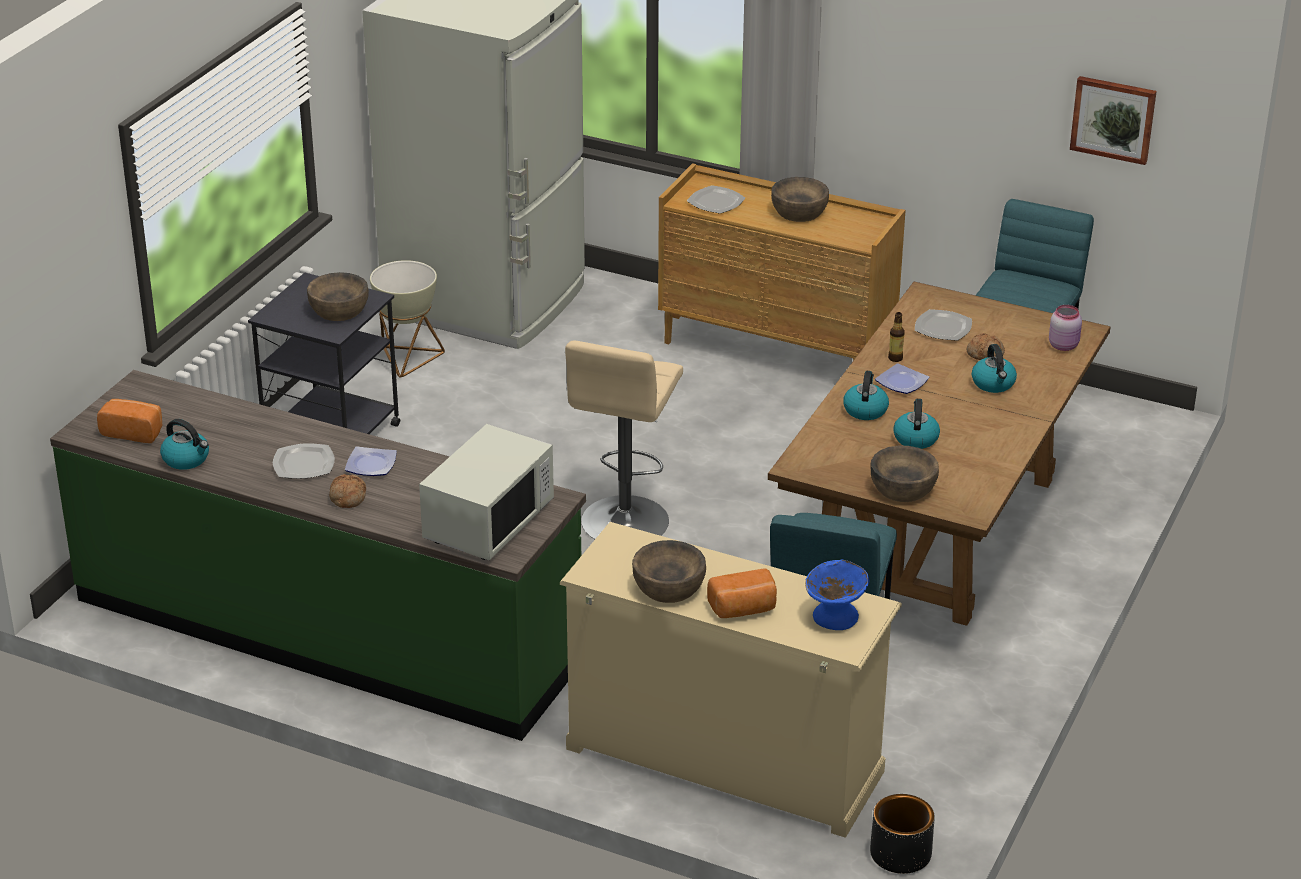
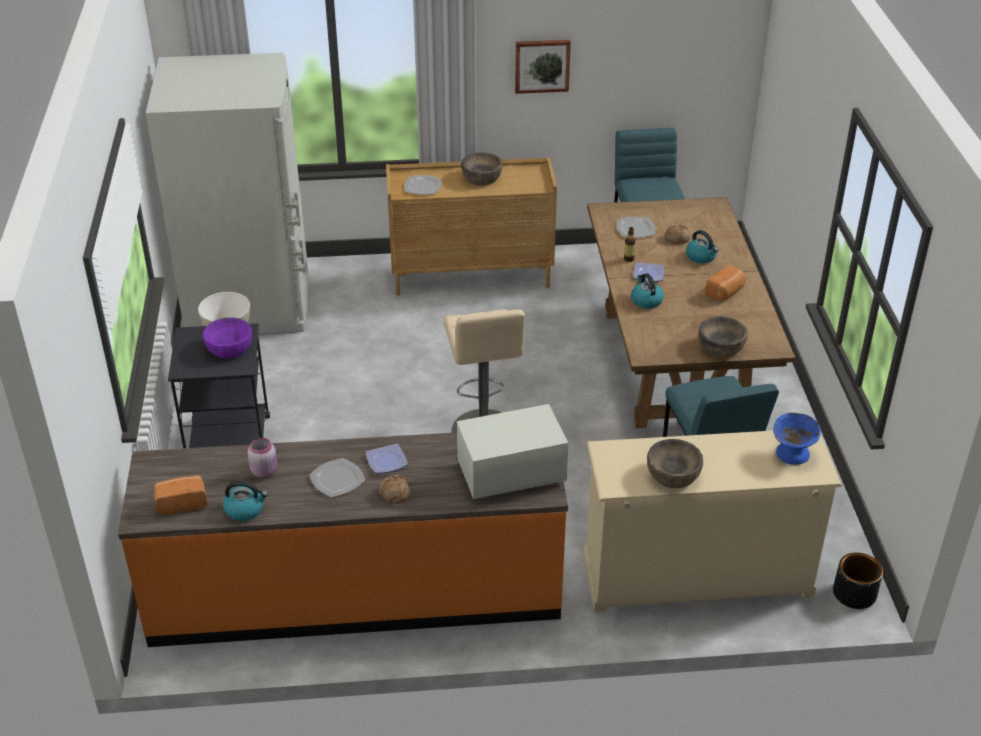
camera: 30 degrees left, 5 degrees up
(327, 629) = (355, 591): green counter -> orange counter
(339, 309) = (229, 348): brown bowl -> purple bowl
(488, 522) = (511, 474): white microwave -> white microwave turned 105 degrees counterclockwise
(743, 609) = (734, 472): bread -> bread (725, 292)
(915, 438) = (694, 309): kettle -> none
(1064, 345) = (714, 218): pink jar -> pink jar (265, 471)
(1113, 119) = (684, 59): picture -> picture (542, 65)

